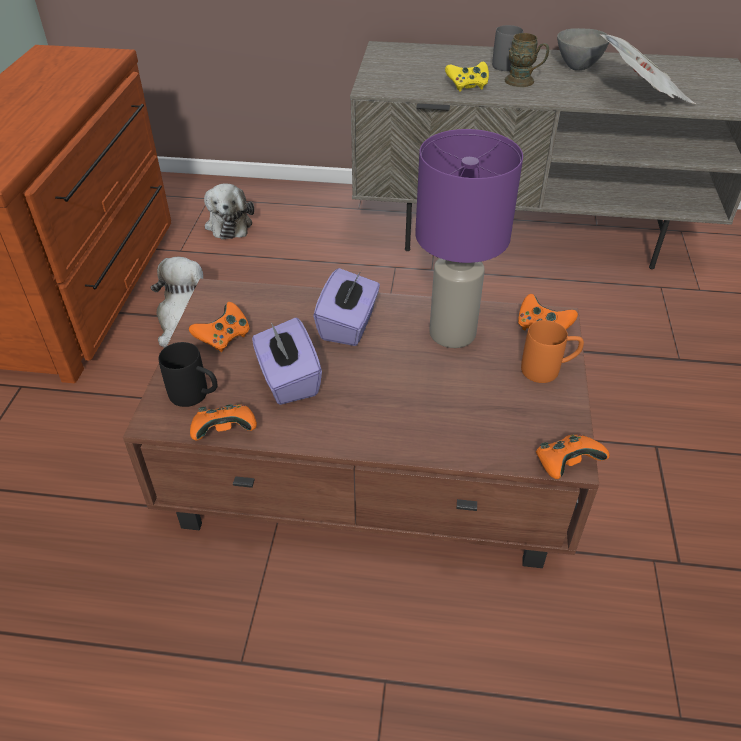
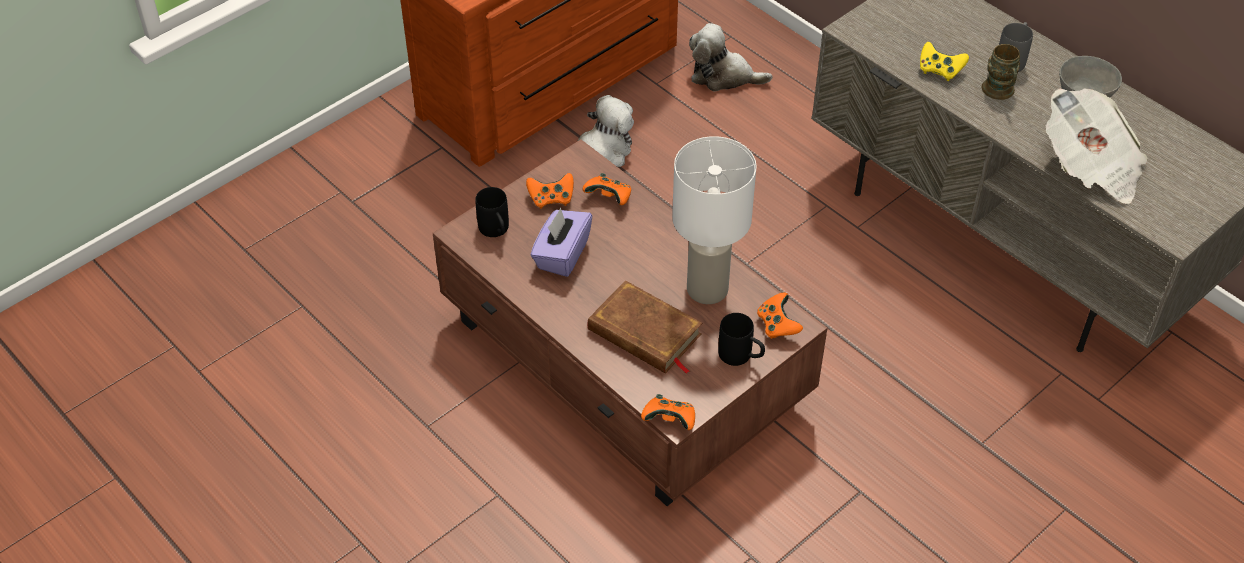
camera: 40 degrees right, 5 degrees up
(225, 432) = (491, 266): orange game controller -> orange game controller (609, 198)
(229, 223) = (723, 76): plush toy -> plush toy turned 75 degrees clockwise
(348, 325) = (643, 239): purple tissue box -> none
(445, 401) = (644, 333): none -> brown book
(452, 333) = (708, 289): purple table lamp -> white table lamp
(548, 370) = (741, 357): orange mug -> black mug

